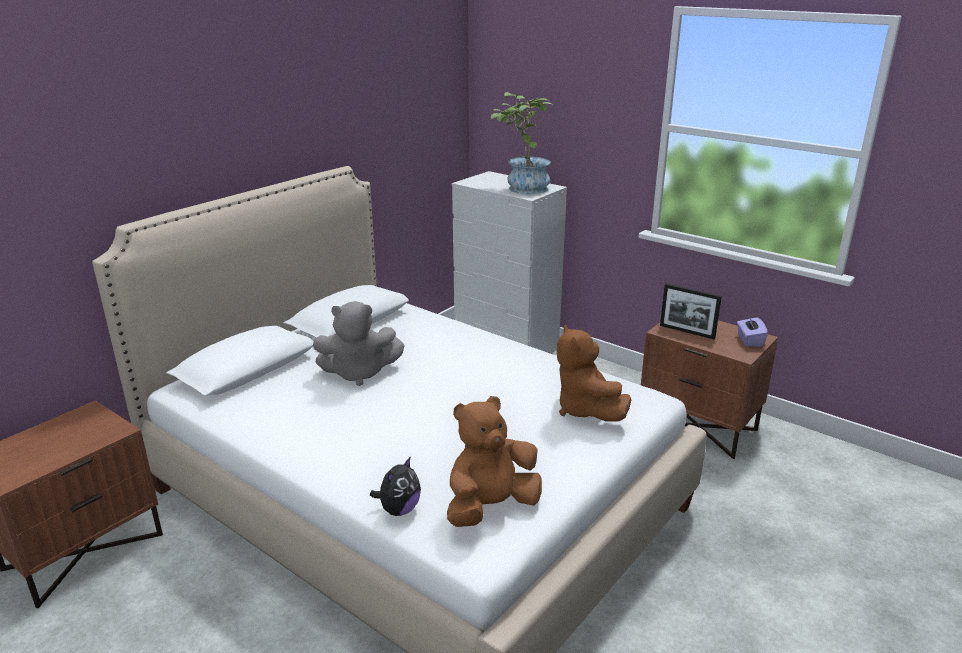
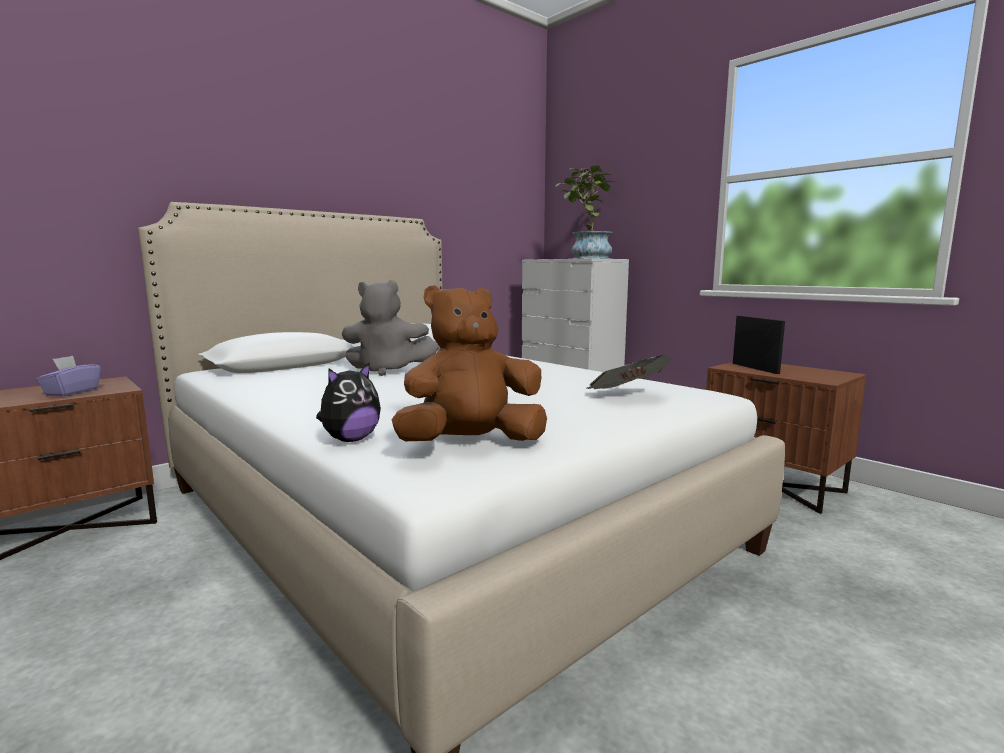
camera: 10 degrees right, 15 degrees down
(585, 410) = (627, 396): brown plush toy -> newspaper
(687, 331) = (755, 368): picture frame -> picture frame turned 150 degrees counterclockwise
(749, 341) = (831, 374): purple tissue box -> purple tissue box (71, 392)

